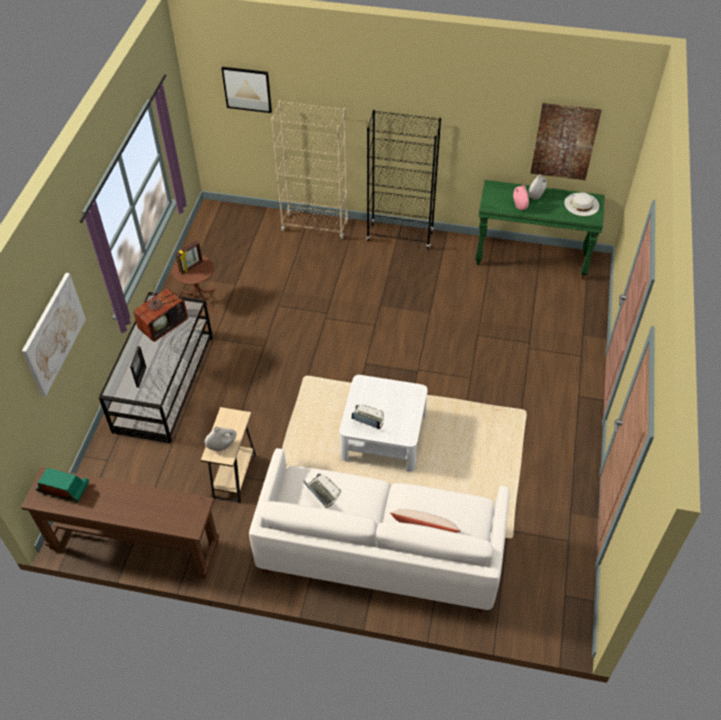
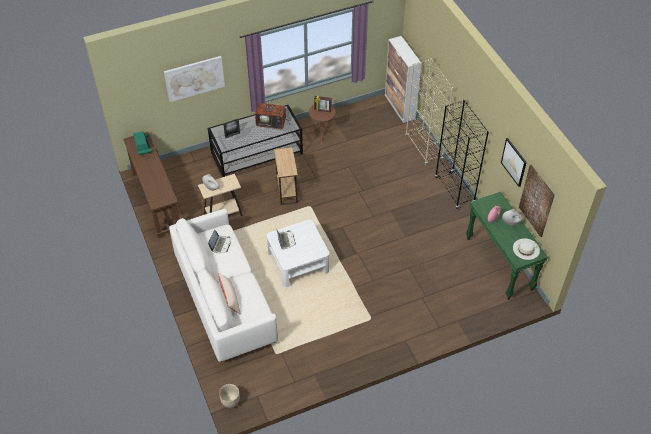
camera: 55 degrees right, 0 degrees up
(232, 212) = (399, 107): none -> cabinet
(247, 89) = (424, 40): picture -> picture (514, 162)
(258, 386) = (287, 191): none -> brown side table
(555, 633) = (230, 402): none -> beige planter

